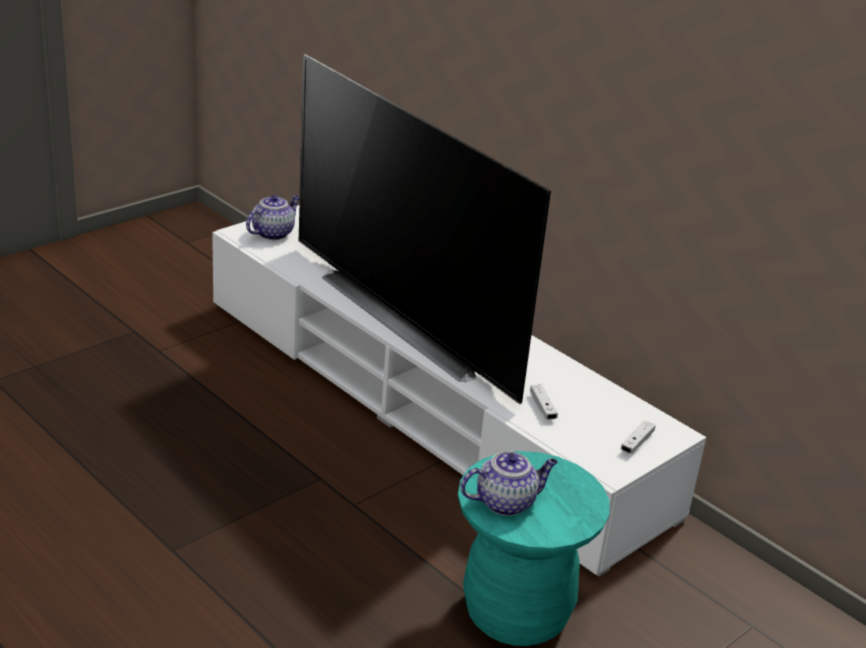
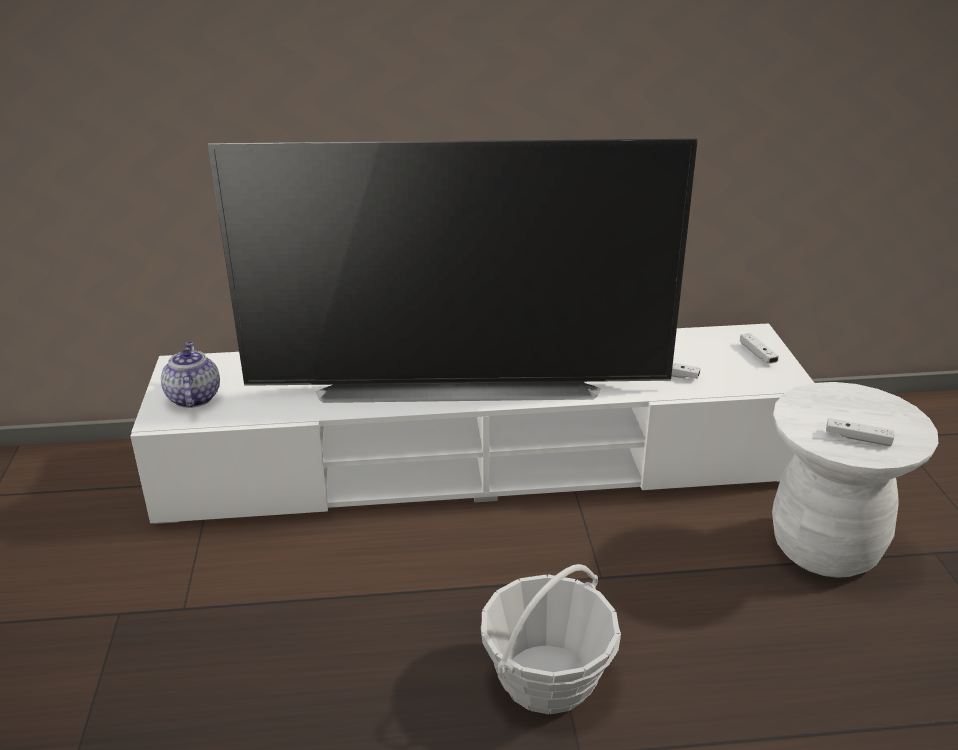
camera: 50 degrees left, 0 degrees up
(227, 513) = (547, 678): none -> basket
(506, 502) = (858, 438): teapot -> white game controller
(516, 614) = (825, 547): turquoise stool -> white stool

